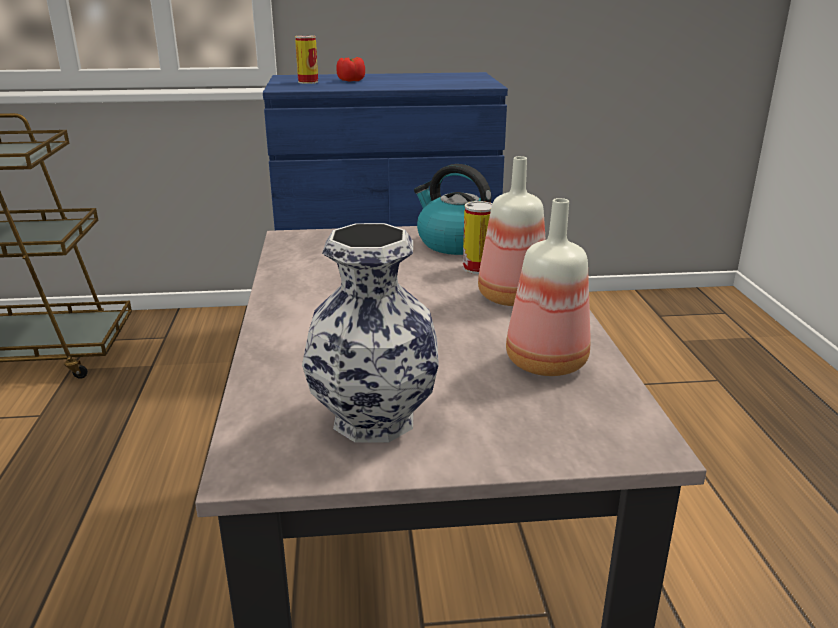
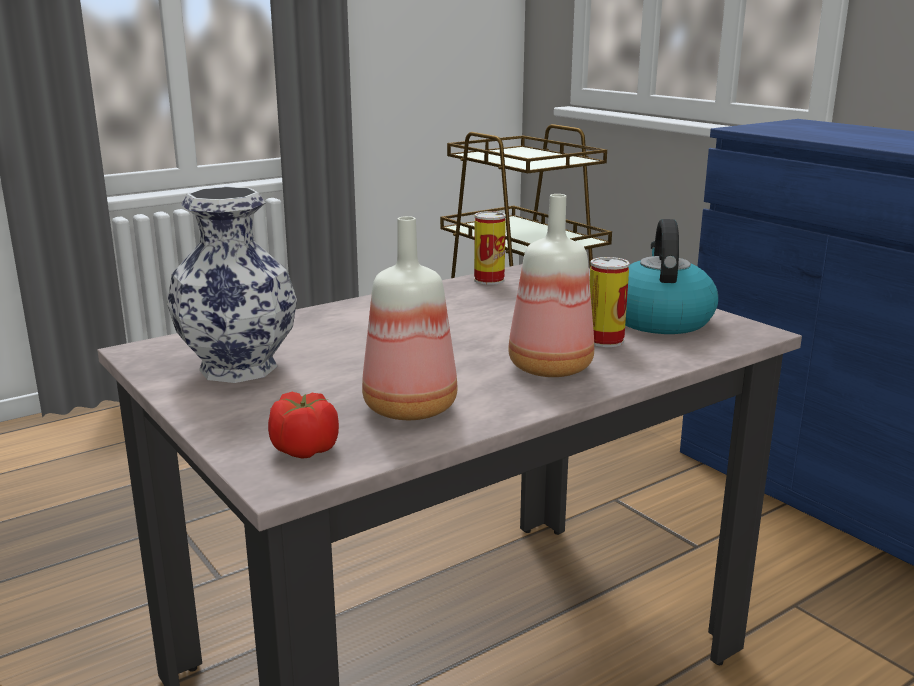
camera: 60 degrees right, 5 degrees down
(308, 82) = (794, 127): can -> can (489, 280)
(351, 80) = (848, 132): tomato -> tomato (305, 449)

